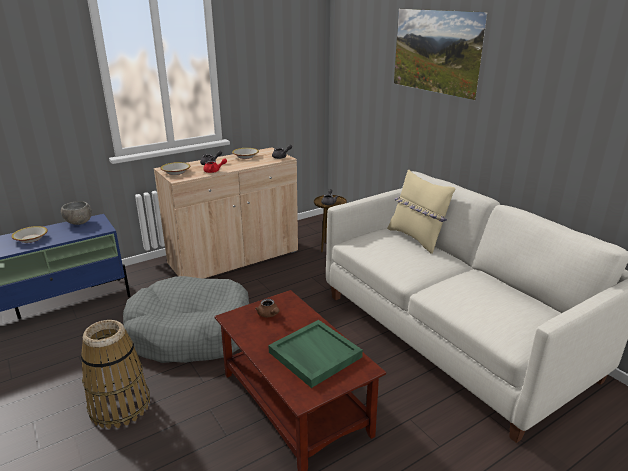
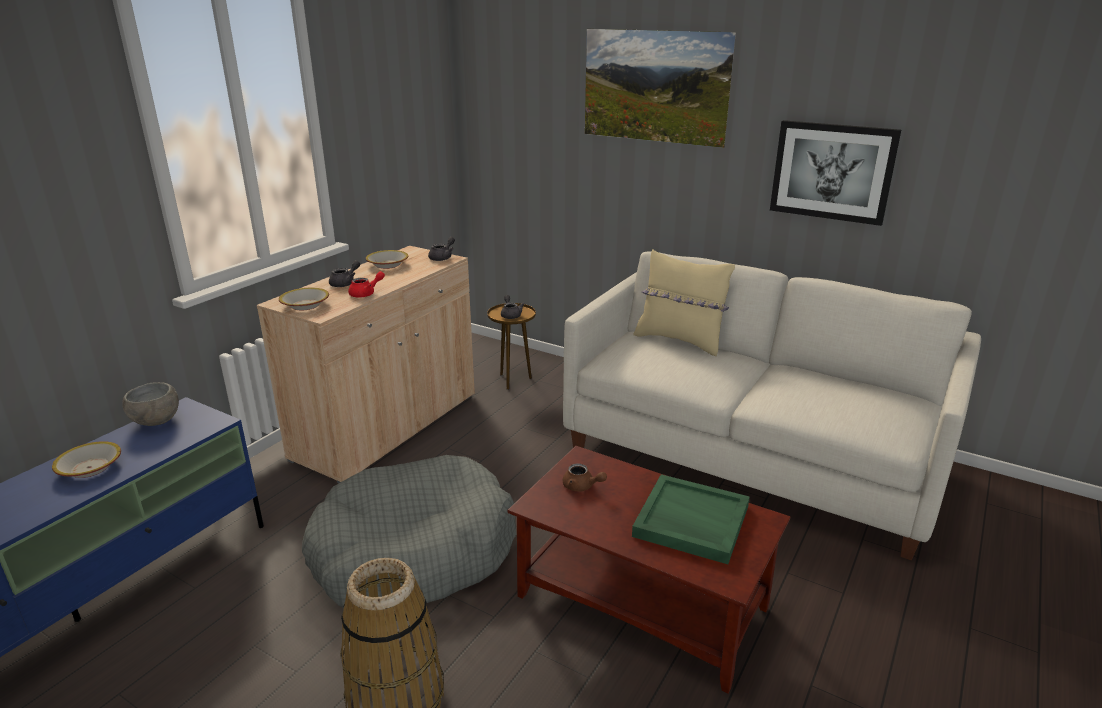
camera: 25 degrees left, 0 degrees up
(546, 125) = (832, 171): none -> picture

